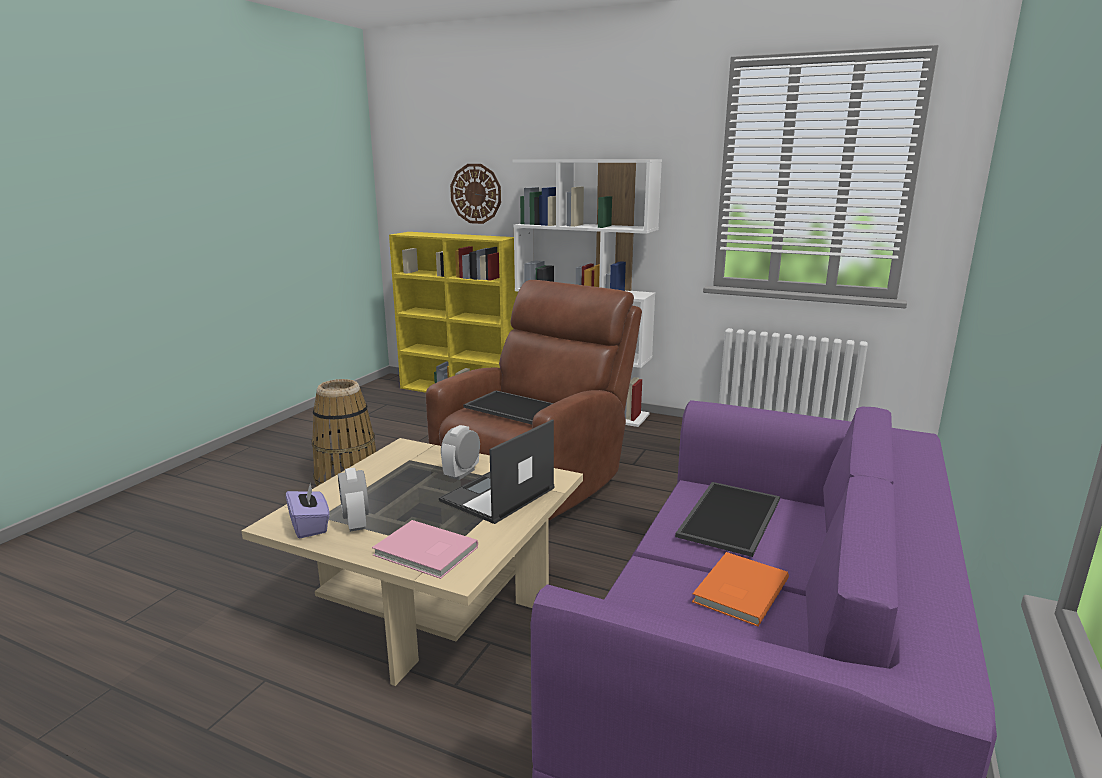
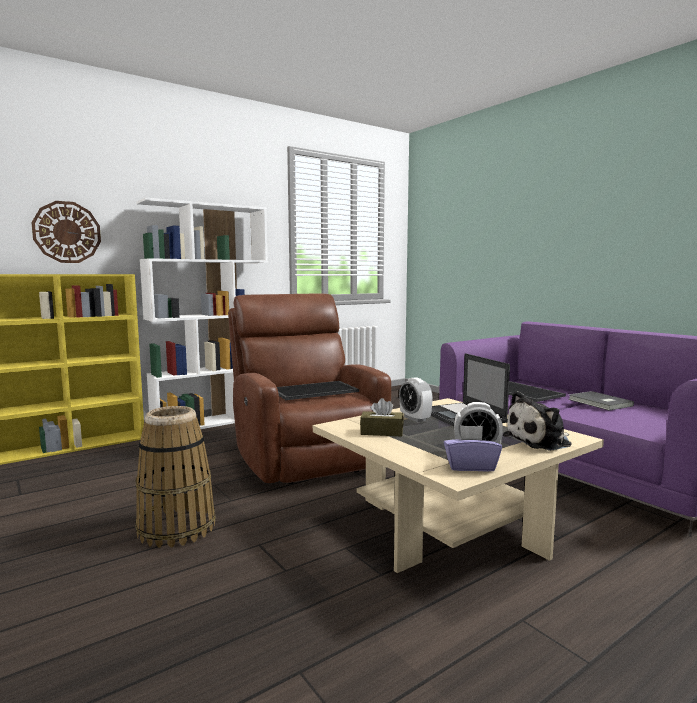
camera: 60 degrees left, 10 degrees down
(397, 468) = (382, 432): none -> brown tissue box
(425, 553) = (540, 441): pink book -> plush toy
(737, 590) = (599, 403): orange book -> grey book

